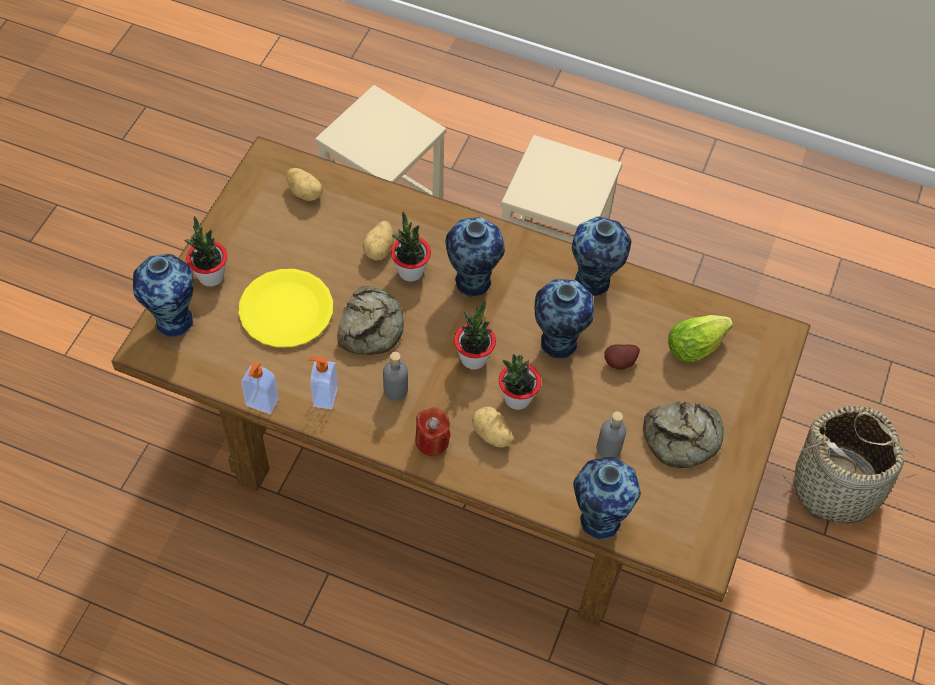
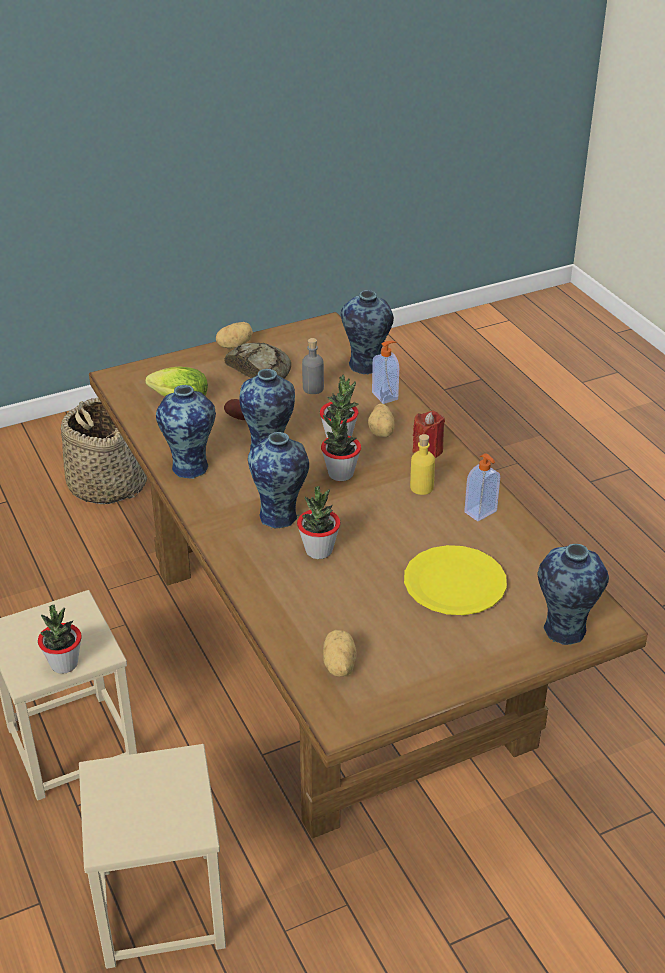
camera: 135 degrees left, 20 degrees down
(211, 276) = (499, 646): potted plant -> potted plant (64, 664)
(262, 403) = (536, 534): soap dispenser -> soap dispenser (385, 396)
(371, 326) = (394, 534): bread -> none
(380, 249) = (324, 580): potato -> potato (234, 345)
(395, 390) = (421, 487): grey bottle -> yellow bottle

